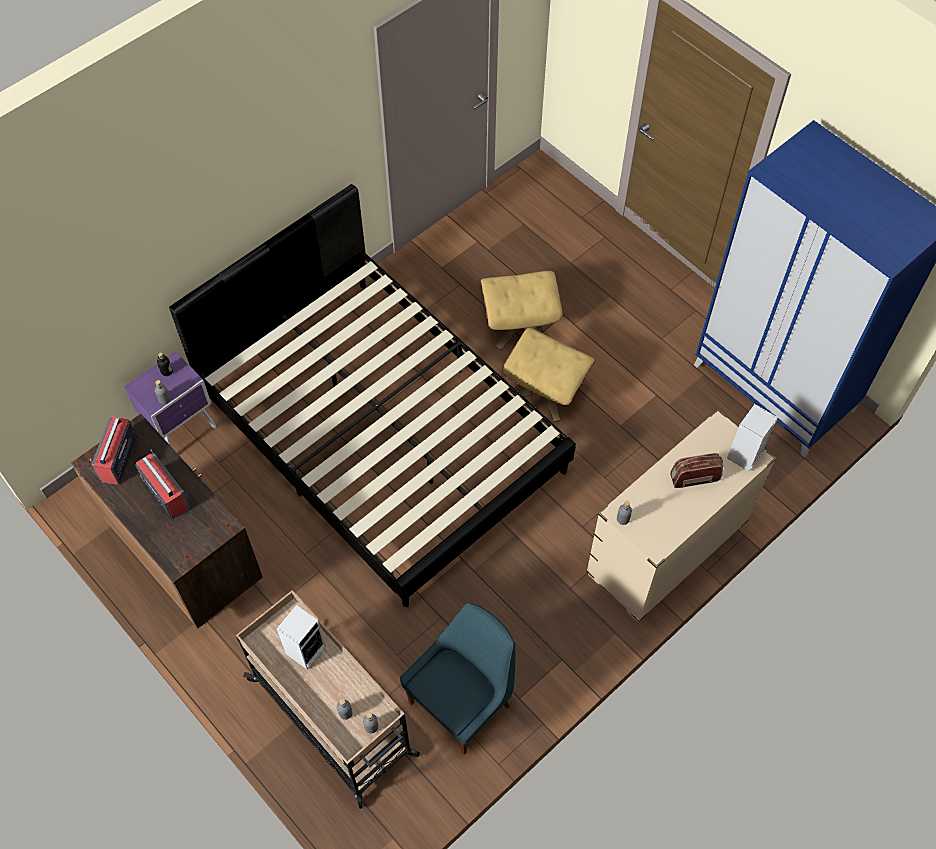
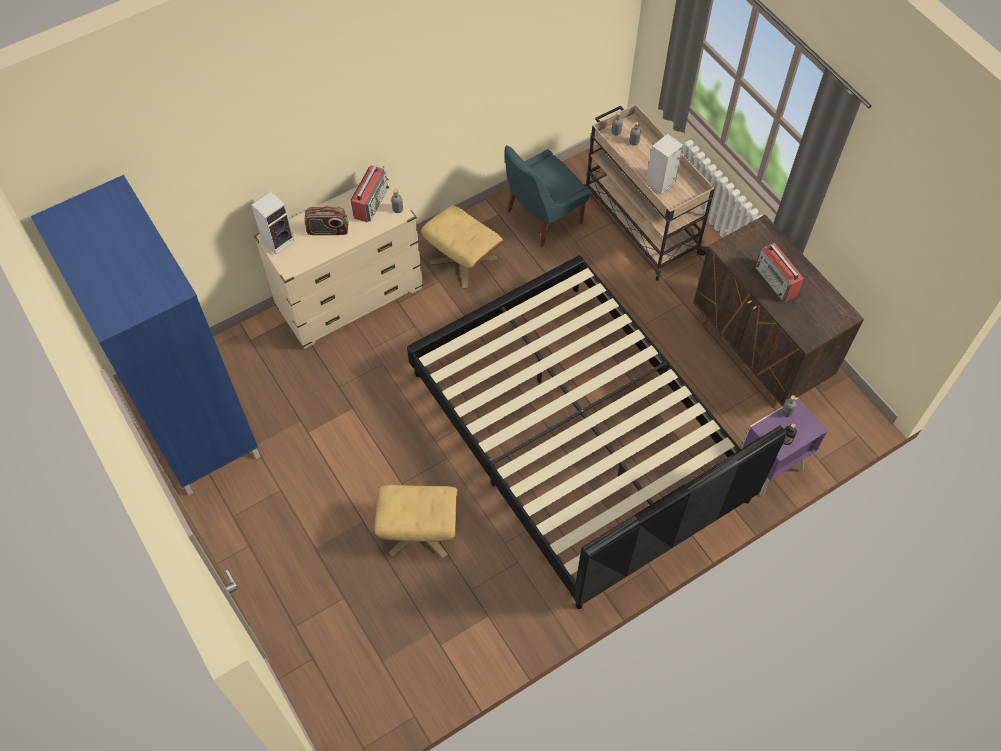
camera: 170 degrees left, 0 degrees up
(118, 459) = (821, 315): radio -> radio (371, 202)
(546, 389) = (411, 454): beige ottoman -> beige ottoman (463, 261)

